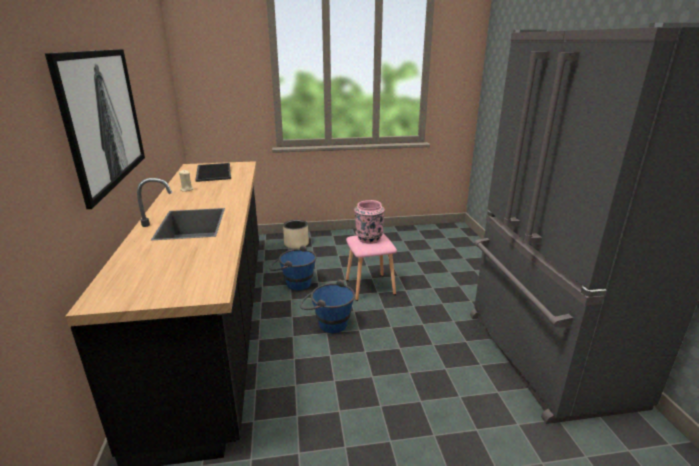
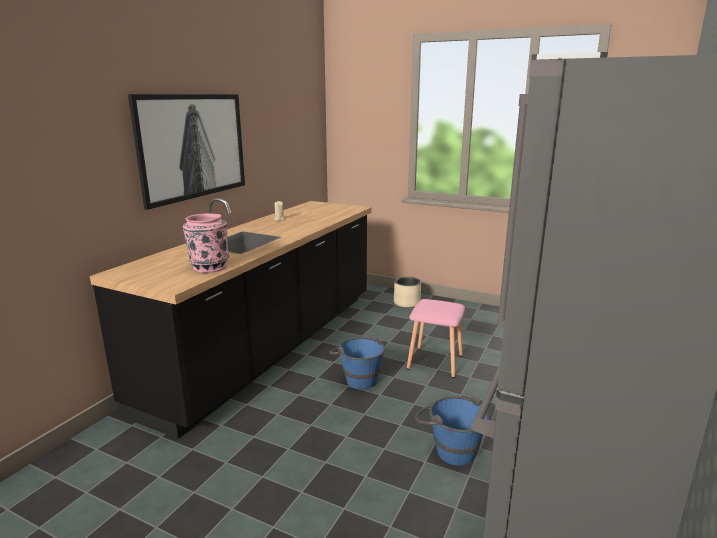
camera: 35 degrees right, 5 degrees down
(212, 172) = (320, 210): tray -> none
(293, 283) = (366, 335): blue bucket -> blue bucket (449, 448)
(368, 239) = (436, 305): pink vase -> pink vase (209, 267)

